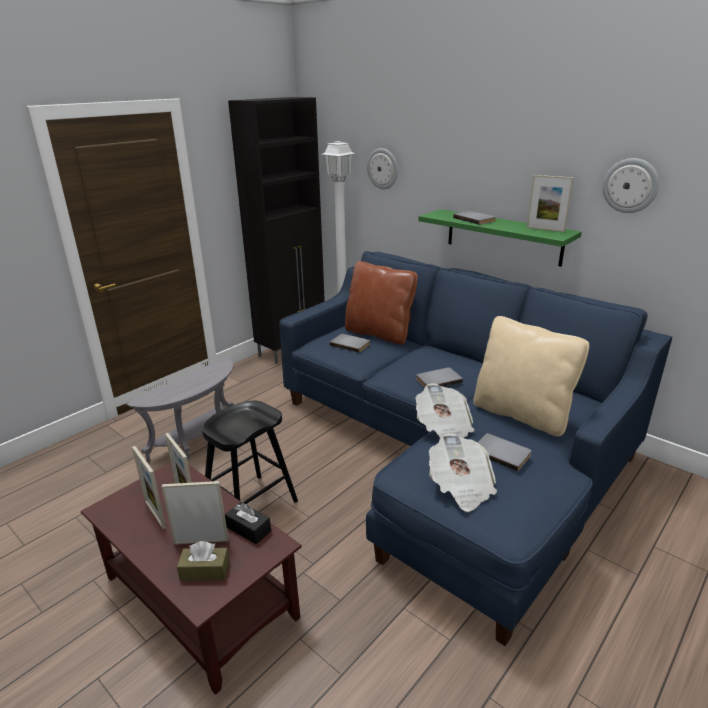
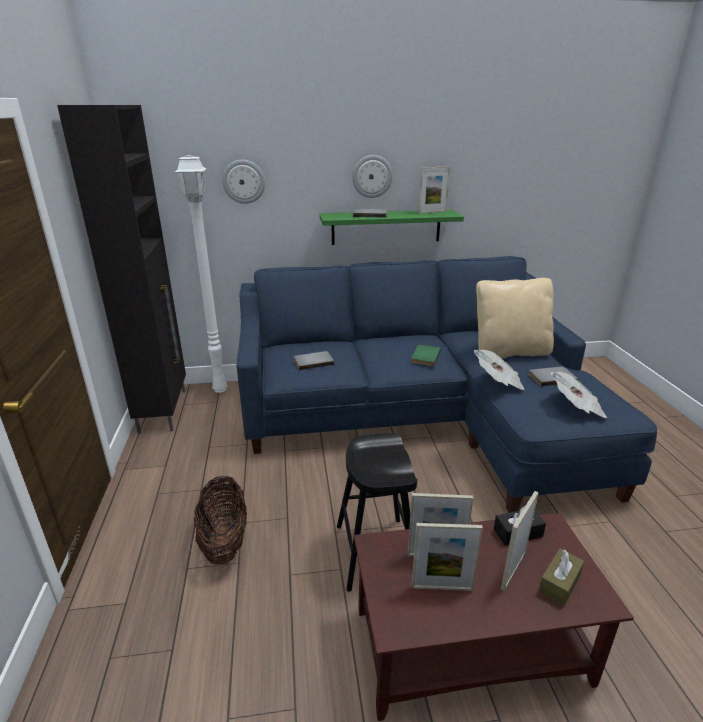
camera: 50 degrees left, 0 degrees up
(200, 440) = (224, 540): grey side table -> basket
(379, 333) = (313, 345): brown pillow -> none
(438, 379) = (424, 356): grey book -> green book
(630, 185) = (484, 168): wall clock -> wall clock (372, 176)

